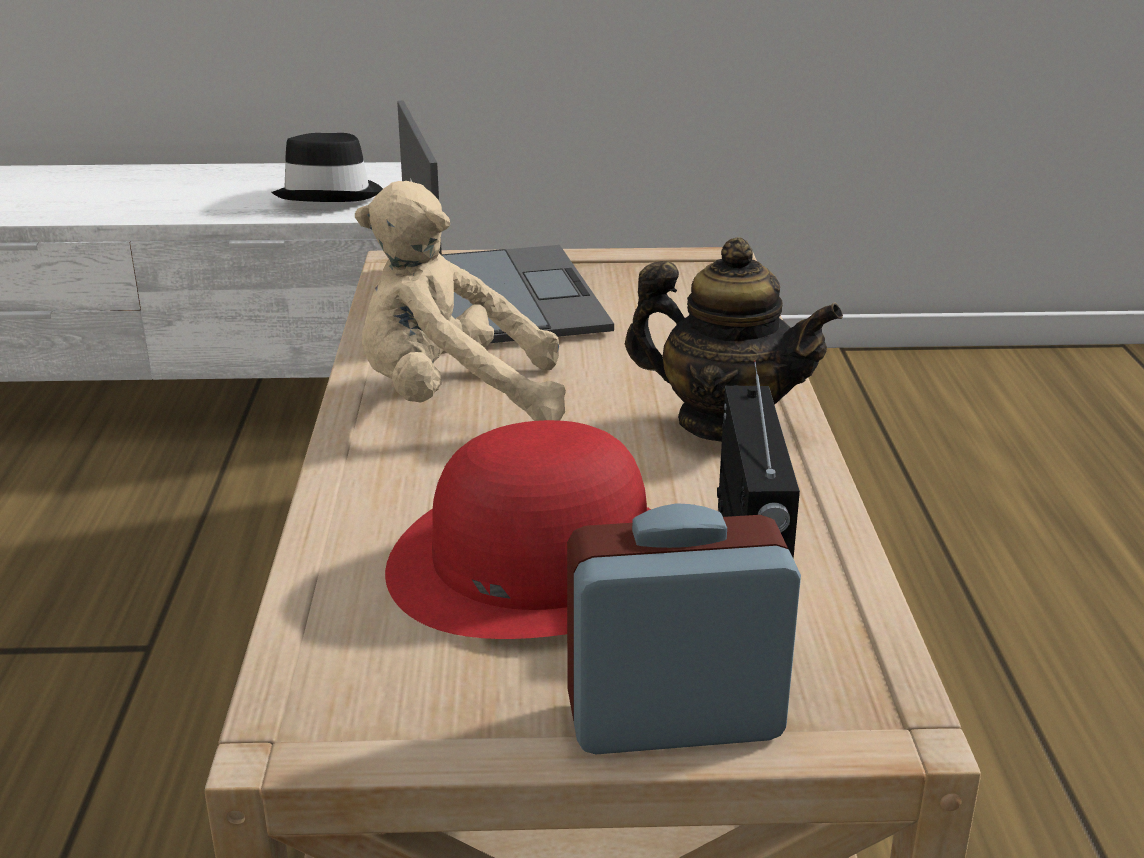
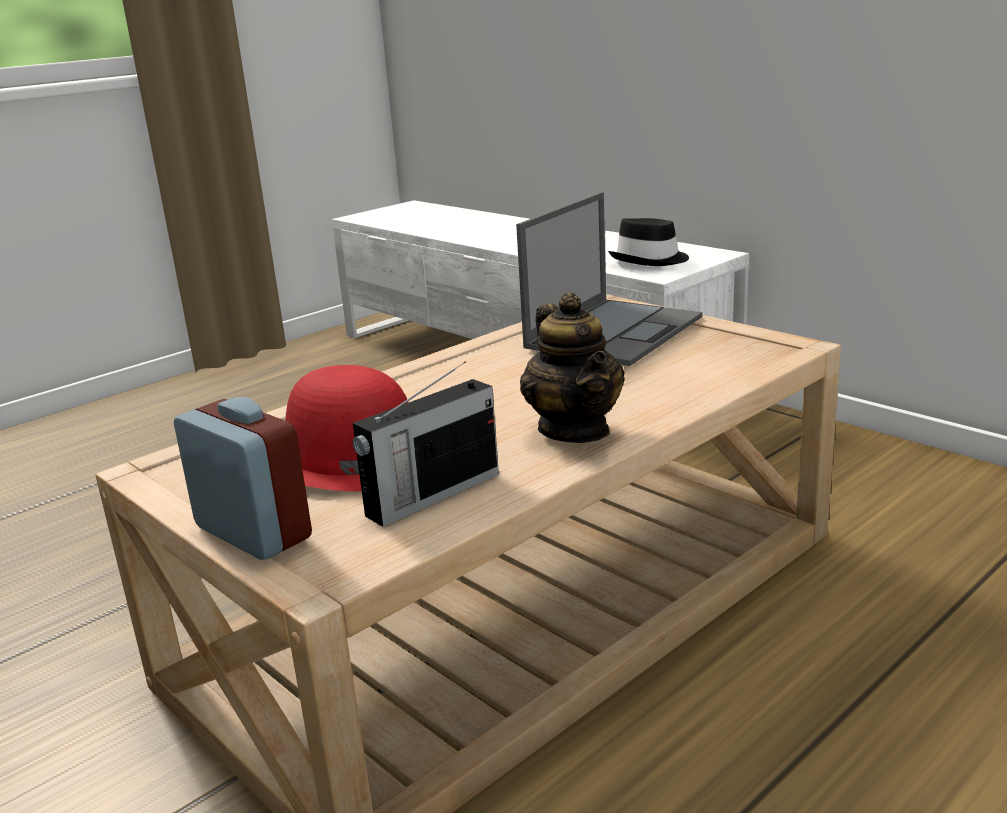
camera: 50 degrees right, 5 degrees down
(454, 401) = (478, 375): beige plush toy -> none

